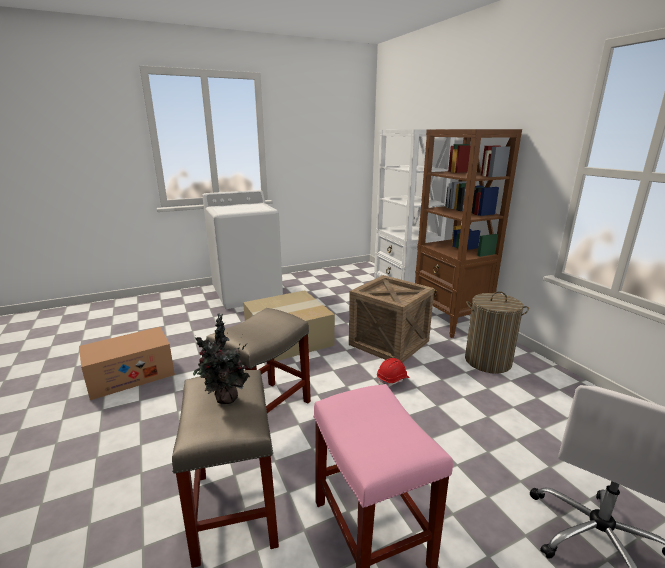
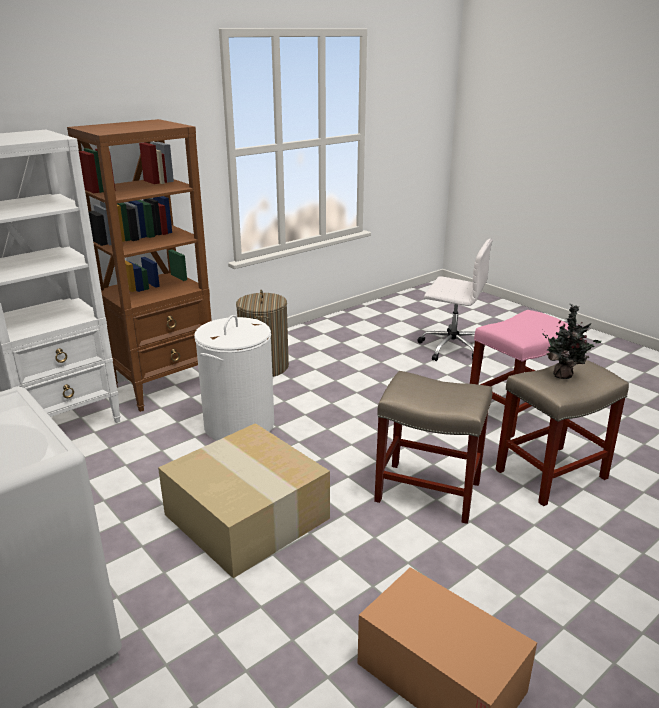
camera: 105 degrees left, 5 degrees up
(389, 343) = (239, 425): crate -> white laundry basket
(392, 380) = (324, 417): red hard hat -> none

